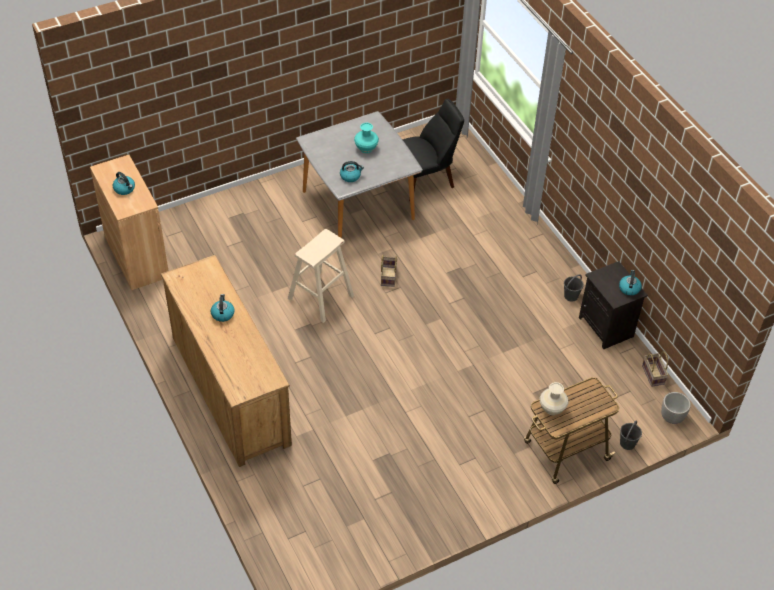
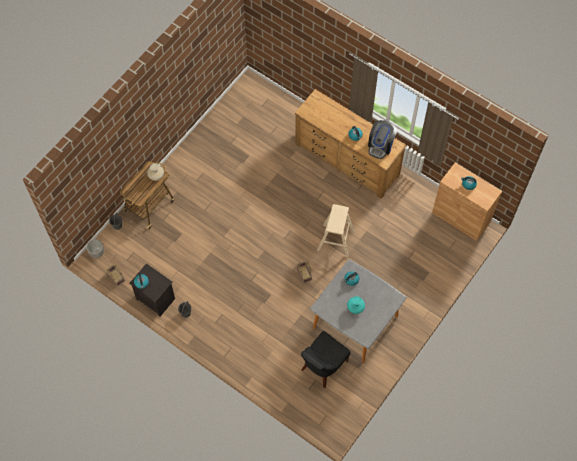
camera: 155 degrees right, 15 degrees up
(197, 287) = (380, 145): none -> coffee machine

